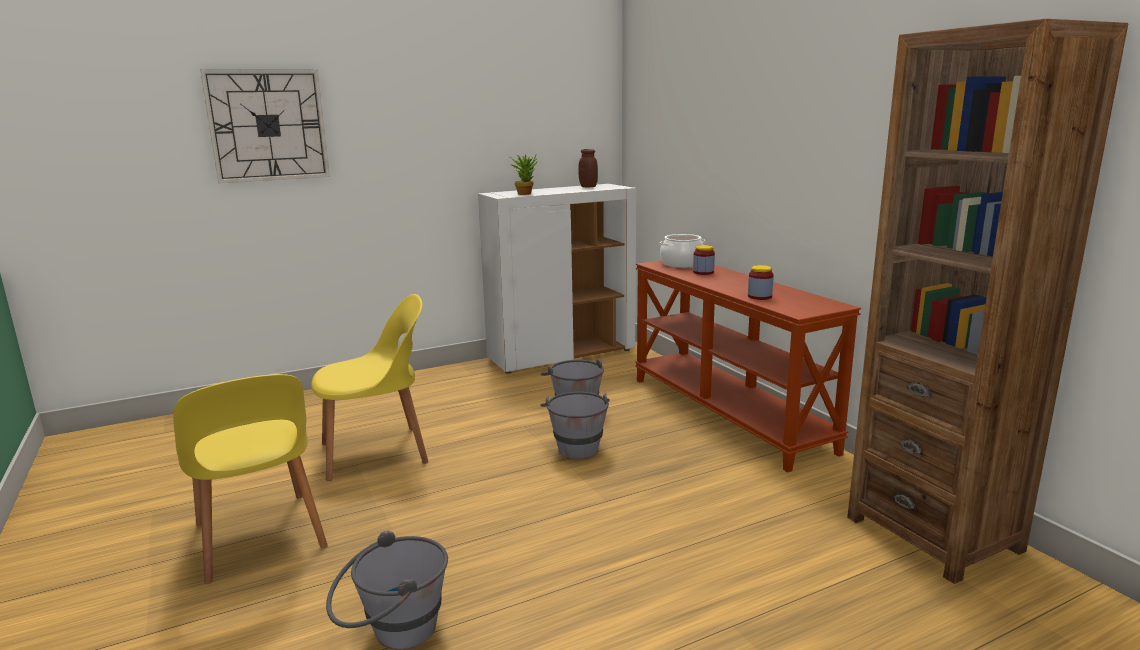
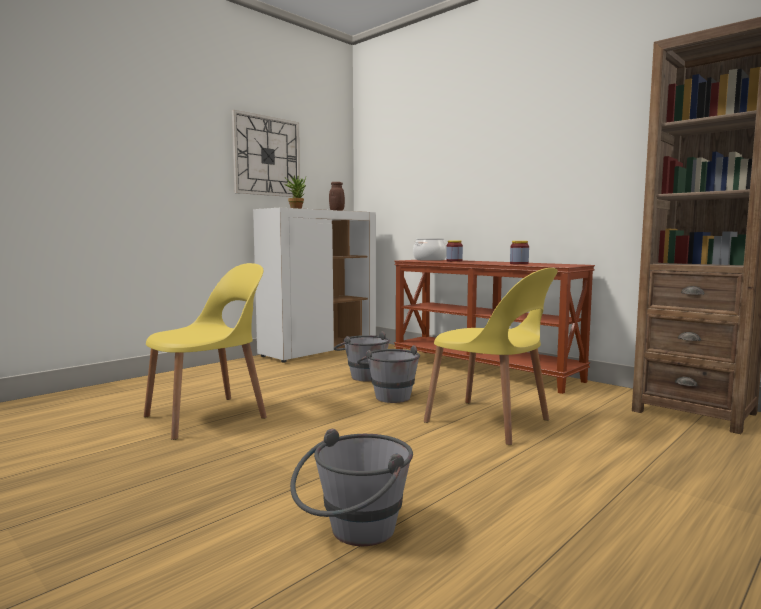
camera: 20 degrees left, 10 degrees down
(259, 538) = (132, 488): yellow chair -> yellow chair (490, 422)
(268, 125) = (72, 123): wall clock -> wall clock (267, 156)

